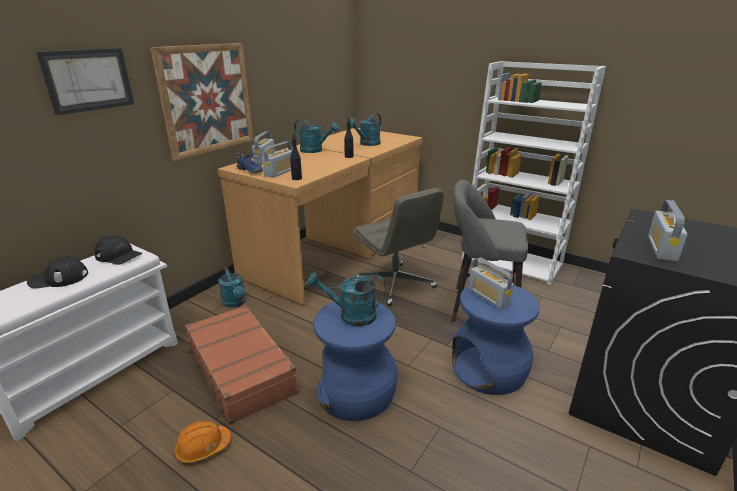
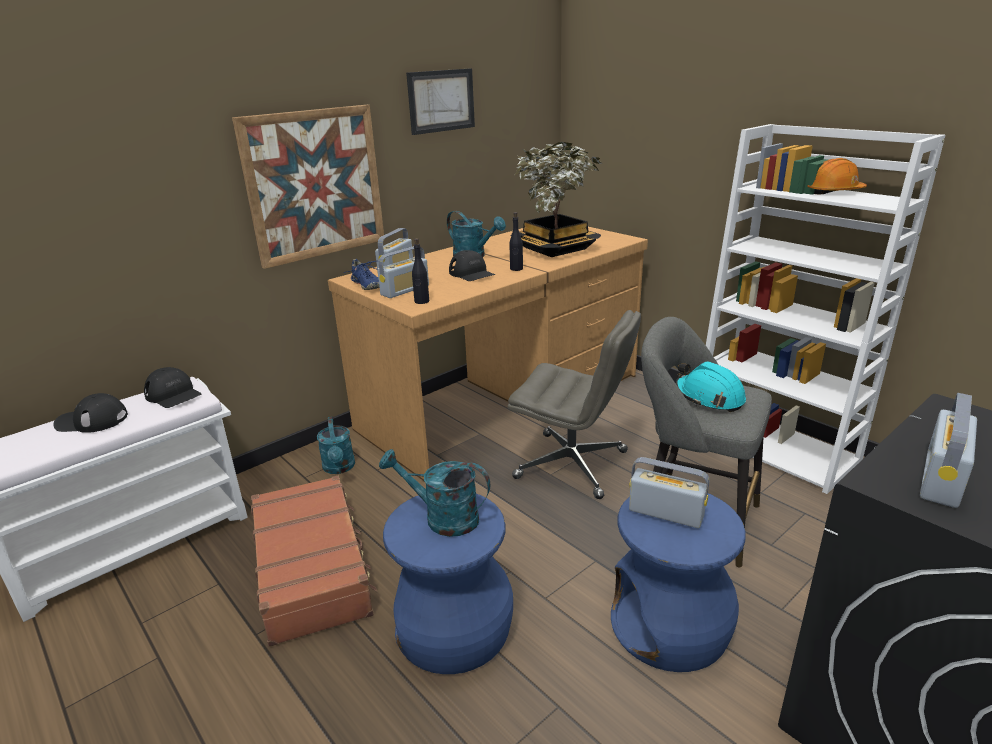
camera: 15 degrees right, 0 degrees up
(88, 80) = (146, 164): picture -> picture (441, 101)
(203, 448) = (226, 674): orange hard hat -> orange hard hat (834, 192)
(320, 160) = (472, 273): none -> black cap
(367, 144) = (555, 248): turquoise watering can -> potted plant
(396, 284) = (573, 465): grey office chair -> grey office chair turned 45 degrees counterclockwise
(488, 296) = (665, 513): radio -> radio turned 135 degrees clockwise
(492, 227) = (709, 397): none -> turquoise hard hat

